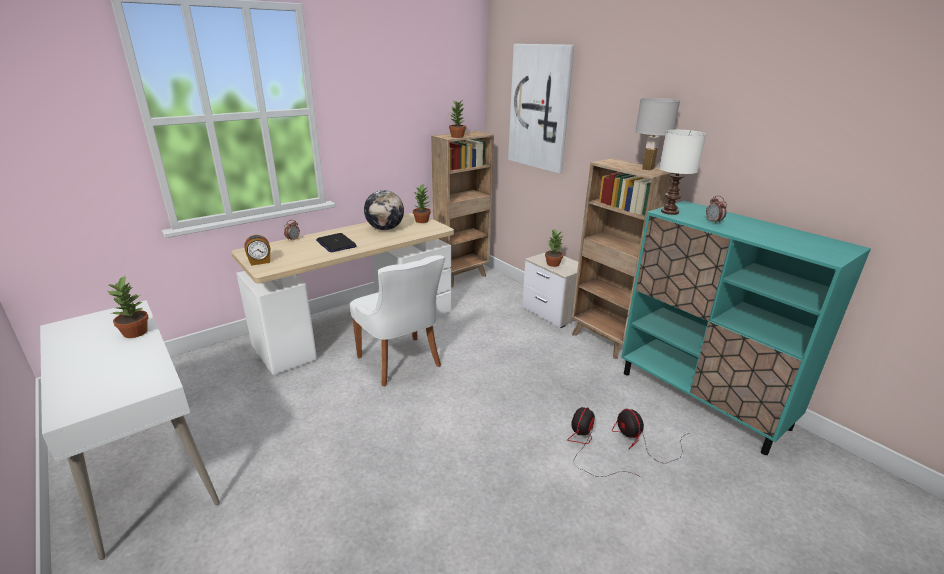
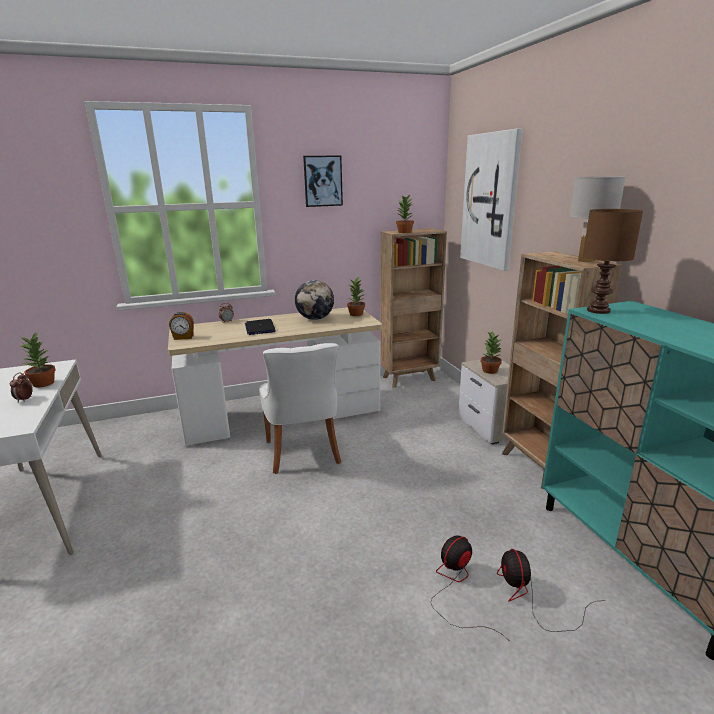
camera: 20 degrees right, 5 degrees down
(376, 85) = (323, 181): none -> picture
(669, 212) = (597, 311): white table lamp -> brown table lamp
(713, 222) = (651, 324): alarm clock -> alarm clock (24, 399)

